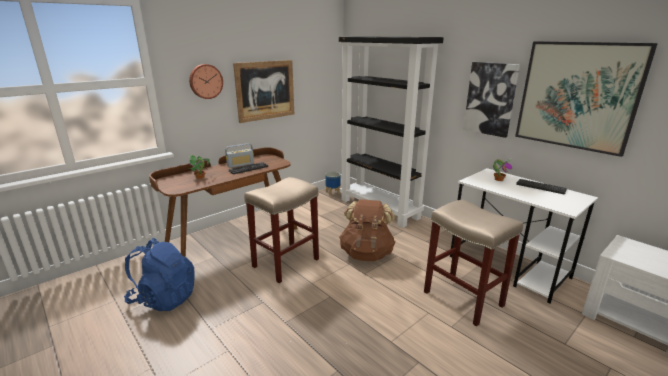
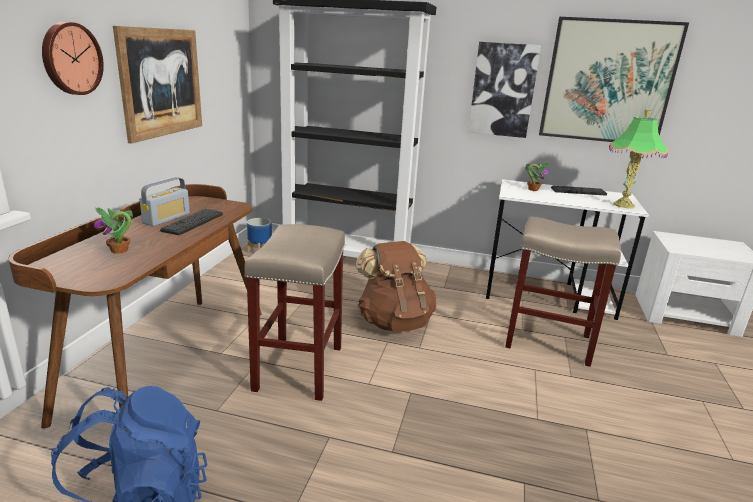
camera: 35 degrees left, 0 degrees up
(564, 205) = (623, 205): none -> table lamp

